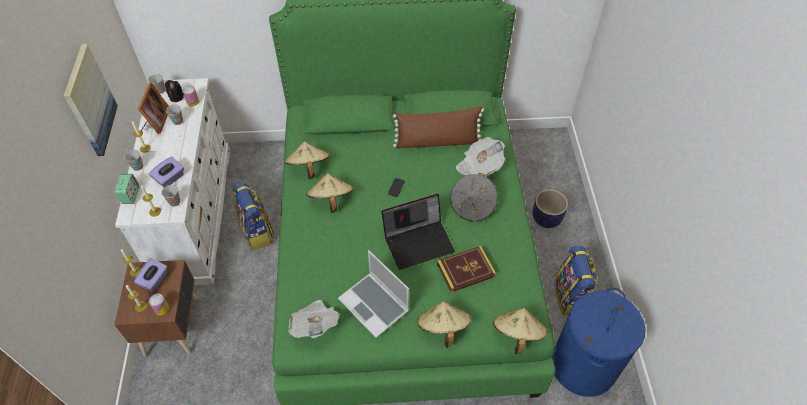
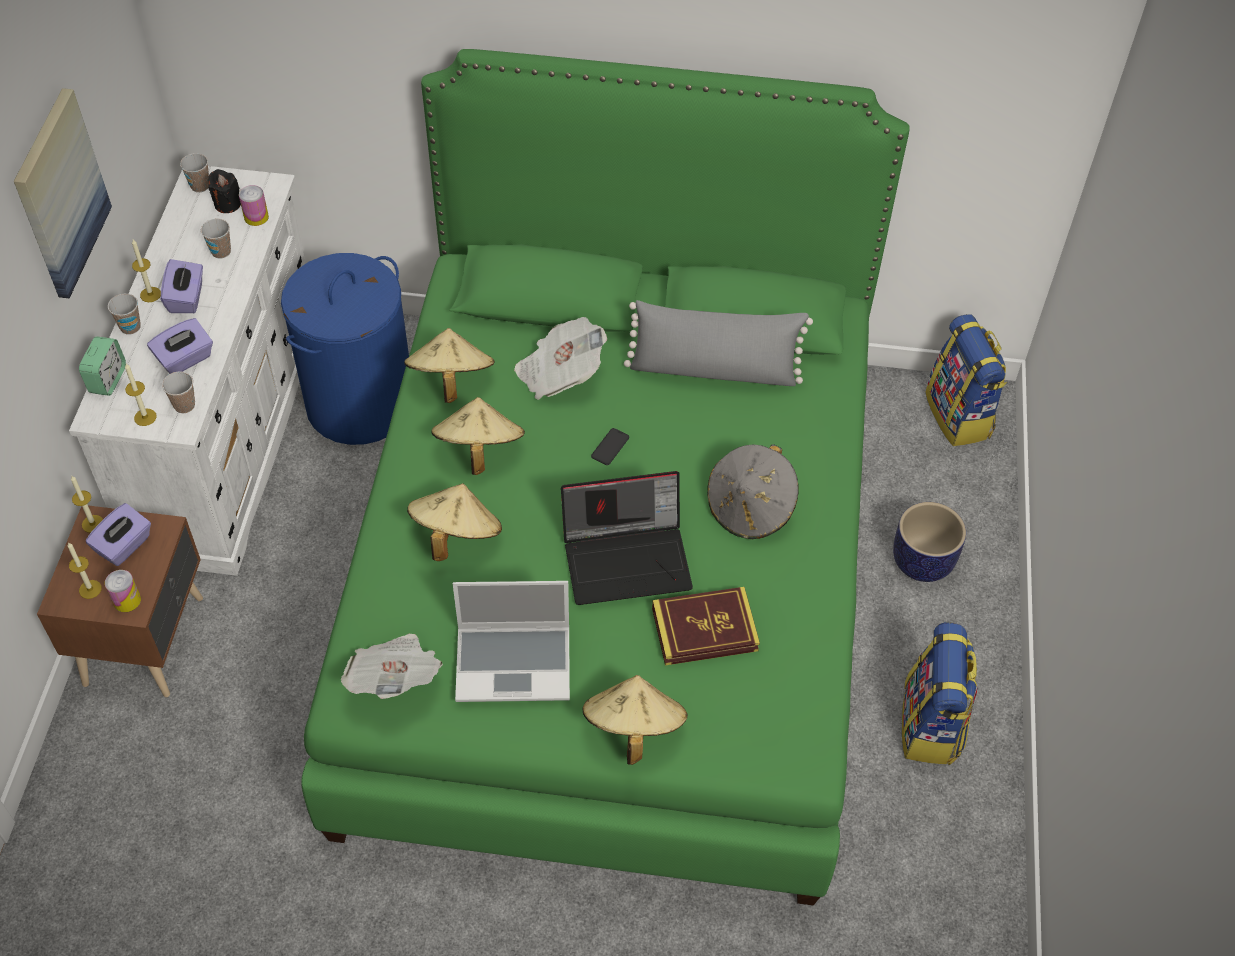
camera: 10 degrees right, 0 degrees up
(156, 121) = (180, 246): picture frame -> none
(165, 147) = (187, 298): none -> purple tissue box
(257, 232) = (341, 490): backpack -> backpack (959, 415)
(375, 305) = (515, 663): laptop -> laptop turned 60 degrees counterclockwise
(437, 141) = (714, 370): brown pillow -> grey pillow
(479, 167) = (783, 434): newspaper -> newspaper (560, 373)
(517, 334) = (772, 767): beige hat -> beige hat (455, 535)
(583, 366) = (920, 864): blue laundry basket -> blue laundry basket (360, 404)

